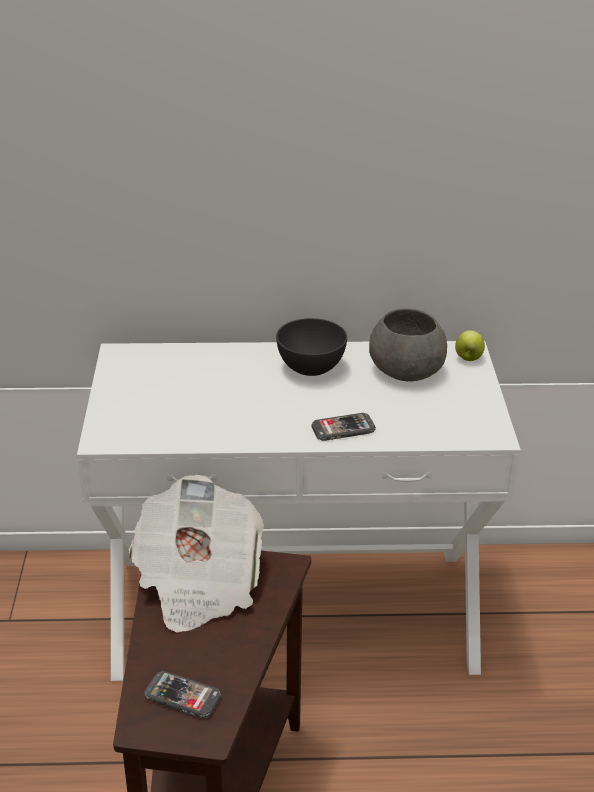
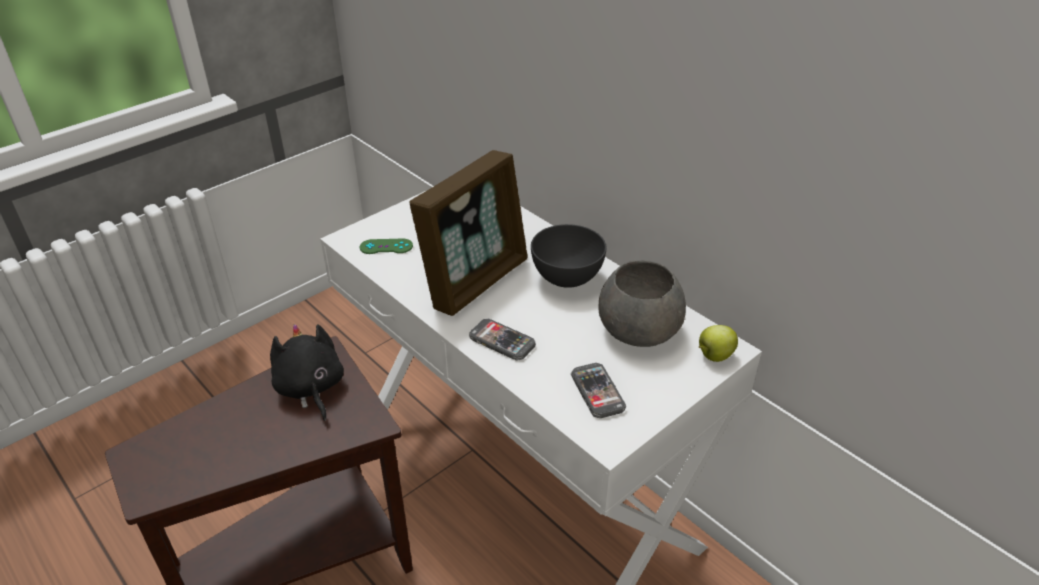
camera: 50 degrees right, 5 degrees up
(145, 426) = (386, 247): none -> green game controller
(182, 696) = (178, 456): phone -> phone (597, 392)
(198, 582) = (310, 388): newspaper -> black plush toy
(256, 406) = (475, 281): none -> picture frame

